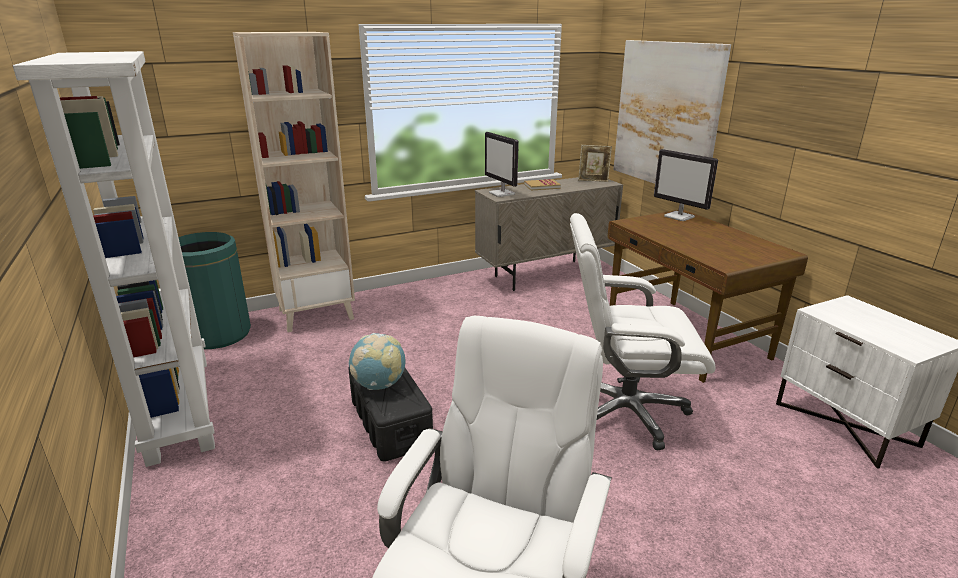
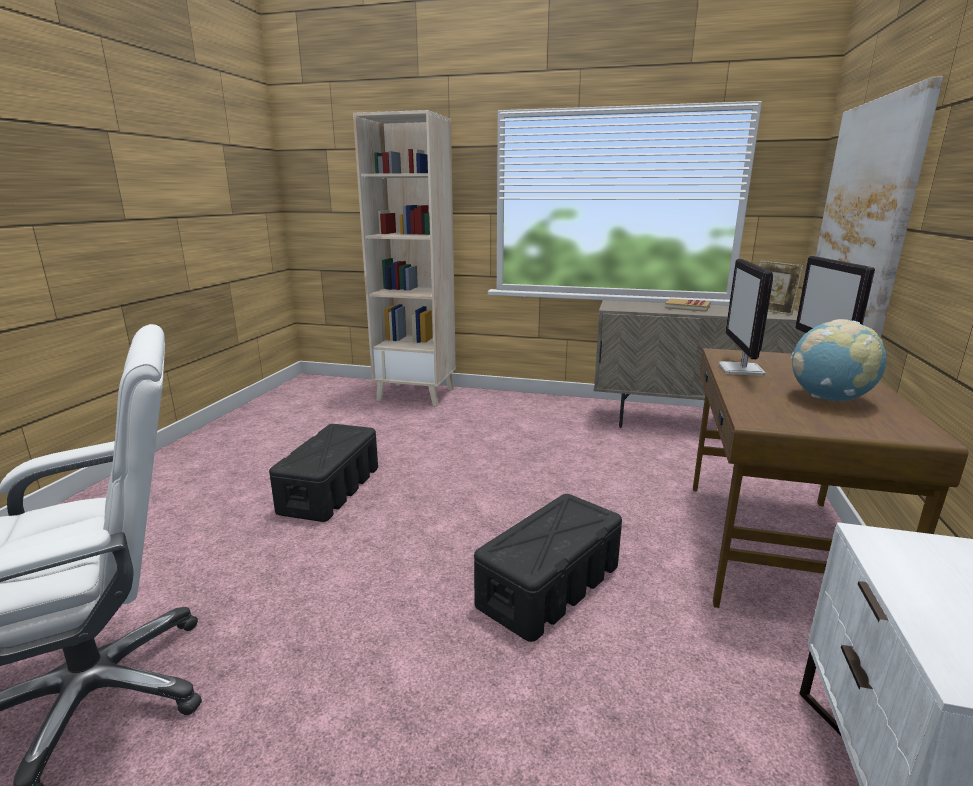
camera: 40 degrees right, 5 degrees down
(178, 406) = (240, 423): white bookcase -> none
(218, 334) = (334, 388): green trash can -> none
(379, 385) = (319, 444): globe -> globe (829, 399)
(502, 193) = (623, 306): monitor -> monitor (741, 370)
(625, 411) = (550, 585): white office chair -> black storage box

